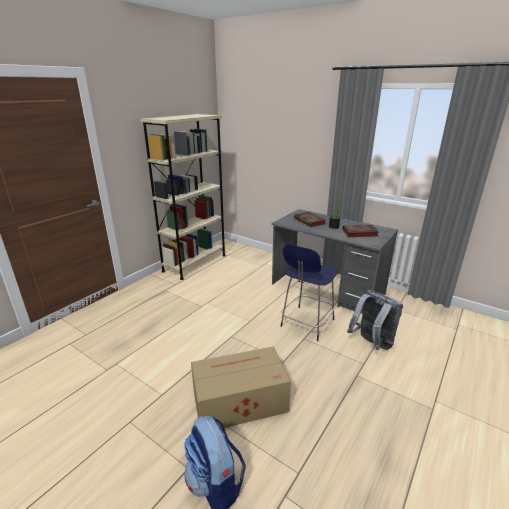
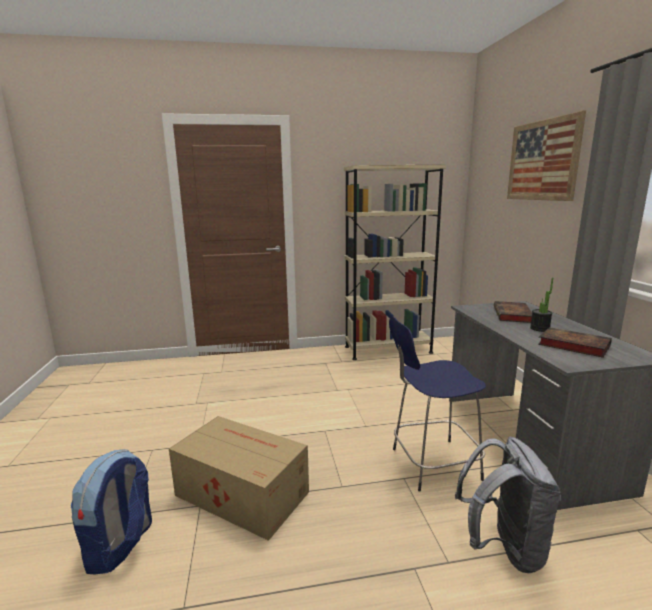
camera: 45 degrees right, 10 degrees down
(292, 116) = (542, 160): none -> picture

